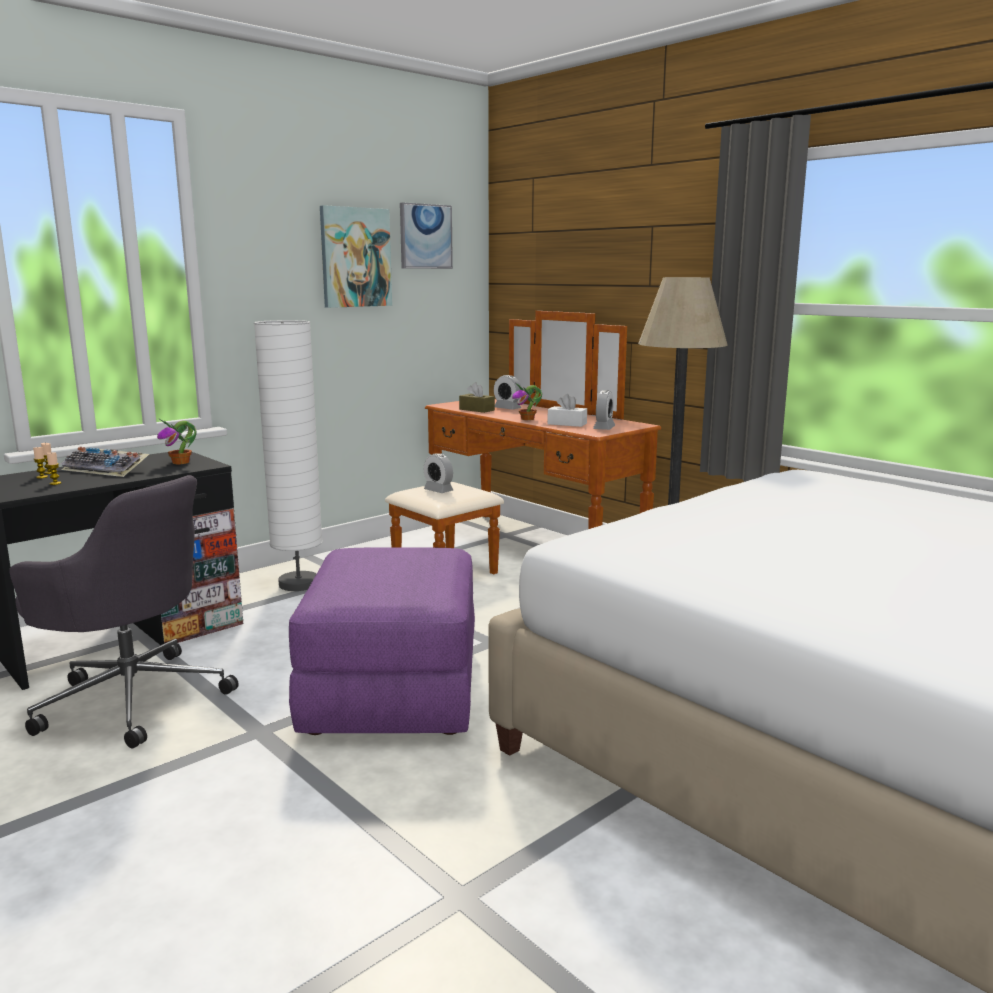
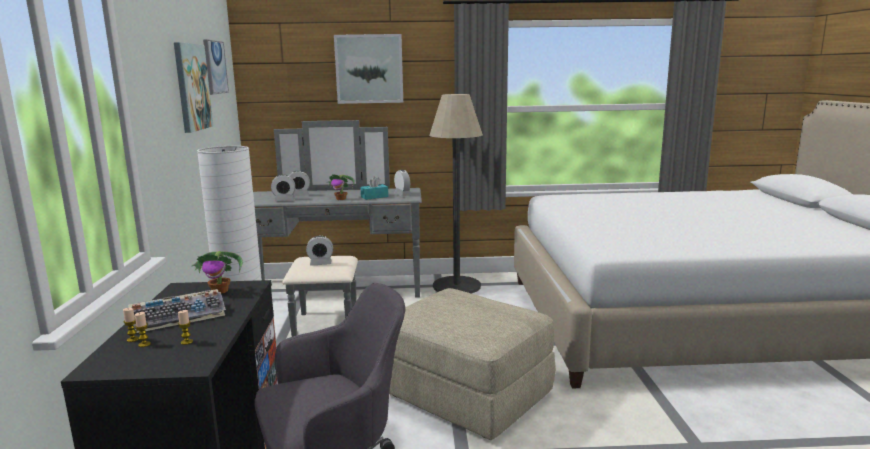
camera: 50 degrees left, 0 degrees up
(391, 690) = (466, 394): purple ottoman -> beige ottoman
(476, 410) = (284, 200): brown tissue box -> alarm clock
(515, 552) = (335, 296): brown dresser -> grey dresser
(567, 424) = (374, 197): white tissue box -> turquoise tissue box
(619, 238) = (369, 69): none -> picture

